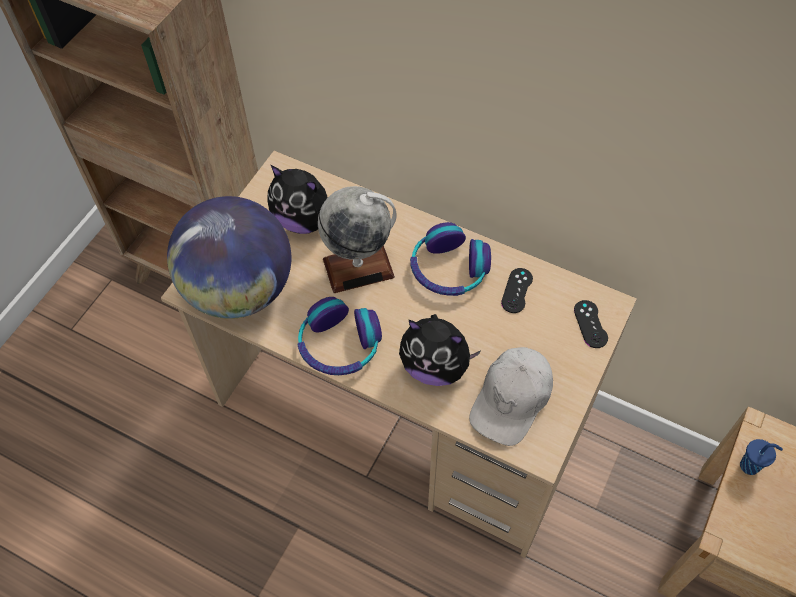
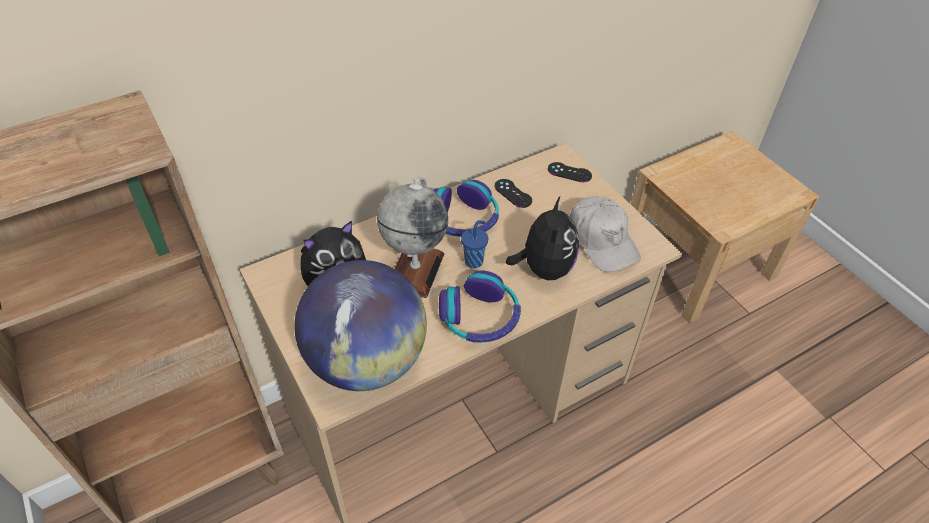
camera: 60 degrees left, 10 degrees down
(435, 366) = (544, 268): plush toy -> plush toy turned 45 degrees counterclockwise
(750, 466) = (680, 191): blue cup -> blue cup (474, 261)

